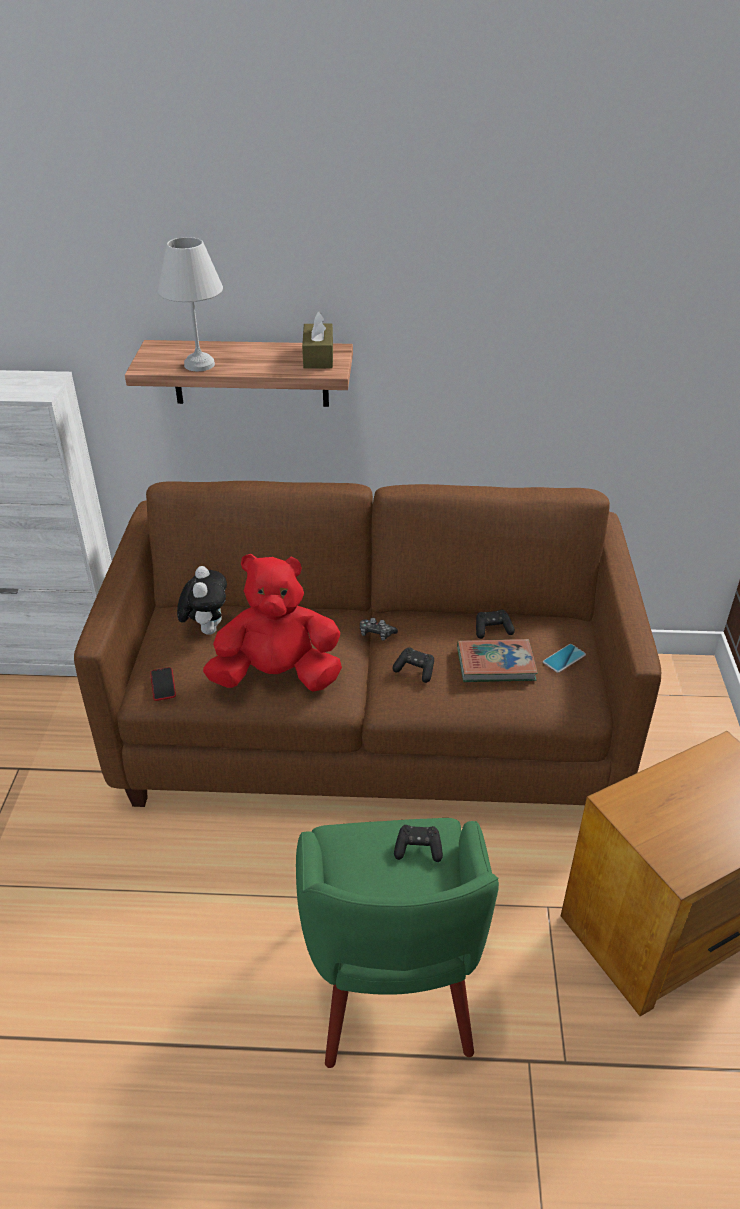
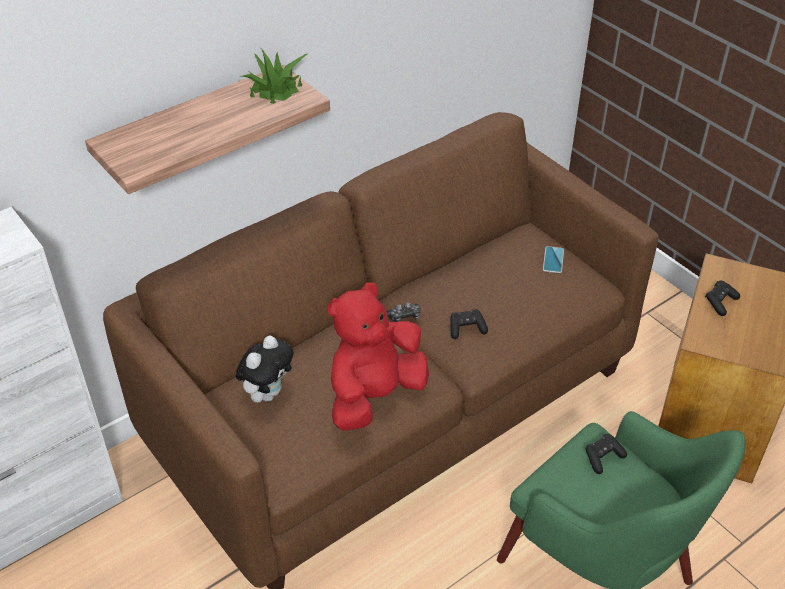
camera: 40 degrees left, 5 degrees up
(163, 684) = (290, 461): phone -> none
(201, 364) = (183, 141): white table lamp -> none
(206, 629) = (268, 393): plush toy -> plush toy turned 75 degrees clockwise
(318, 357) = (275, 89): brown tissue box -> potted plant
(492, 630) = (484, 265): black game controller -> black game controller (719, 302)
(495, 664) = (516, 291): book -> none

